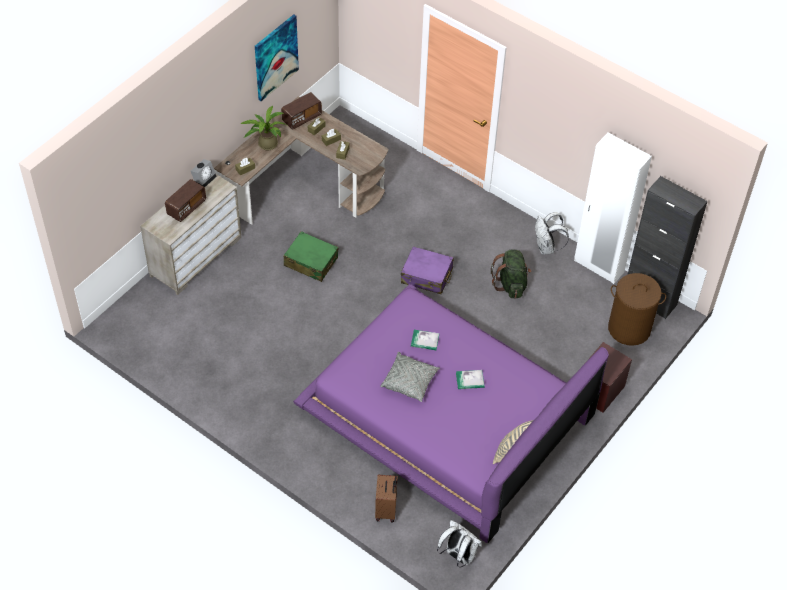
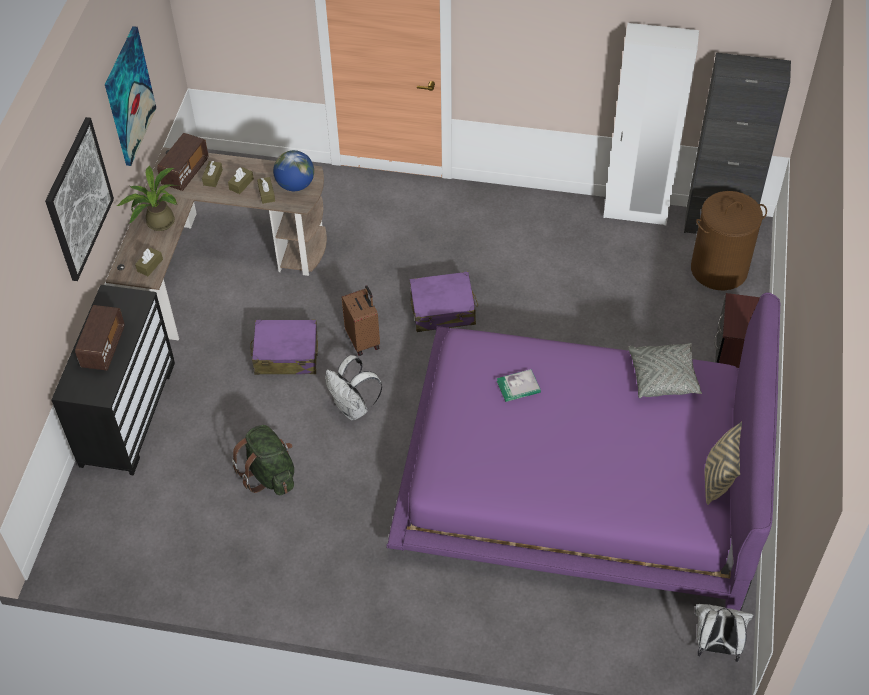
camera: 25 degrees left, 0 degrees up
(195, 256) = (127, 413): beige dresser -> black dresser
(204, 178) = (104, 298): alarm clock -> none
(207, 111) = (78, 199): none -> picture
(311, 262) = (286, 355): green suitcase -> purple suitcase
(364, 154) = (295, 185): none -> globe
(386, 510) = (589, 632): brown suitcase -> brown suitcase (364, 340)
(409, 381) = (534, 448): grey pillow -> grey pillow (663, 377)
(470, 380) = (607, 411): book -> none
(510, 284) = (549, 276): green backpack -> green backpack (270, 474)
(546, 248) = (562, 216): white backpack -> white backpack (353, 408)

